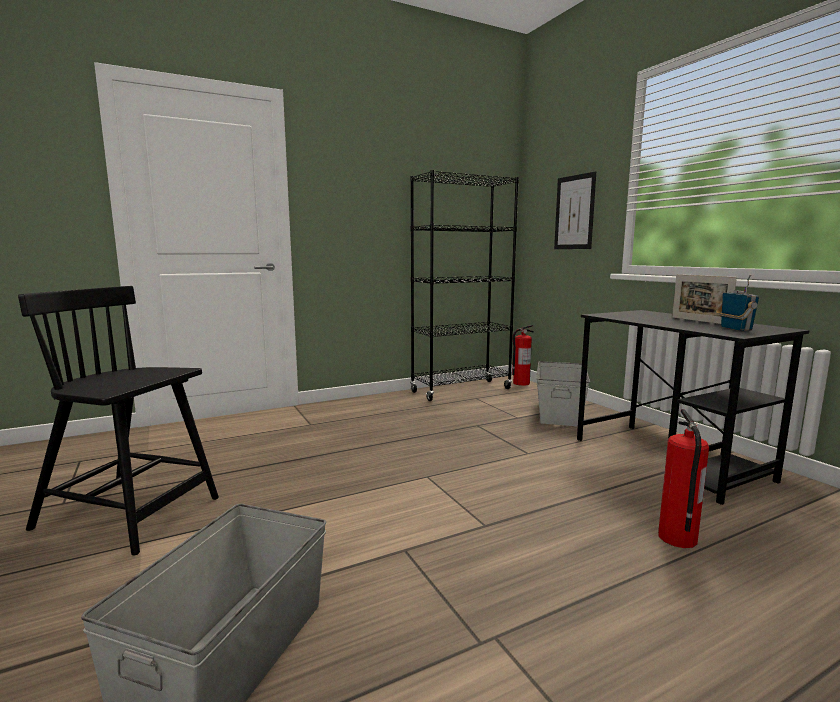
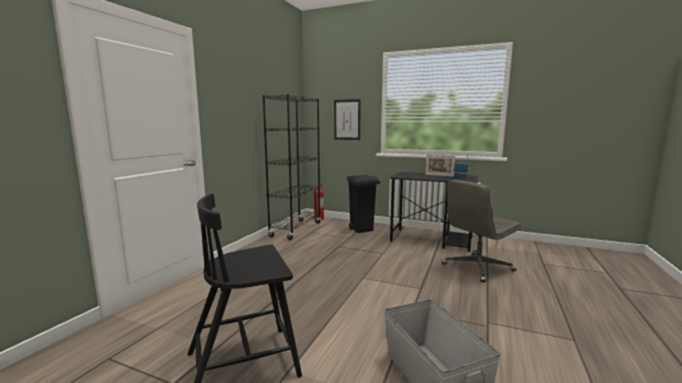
camera: 40 degrees left, 0 degrees up
(560, 412) = (362, 230): grey storage box -> black trash can
(677, 538) = (477, 268): fire extinguisher -> grey office chair

